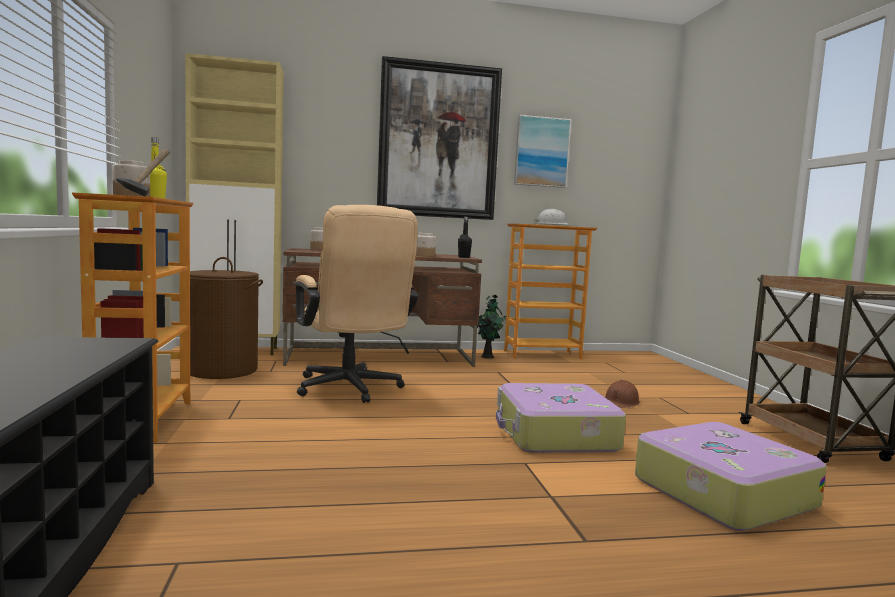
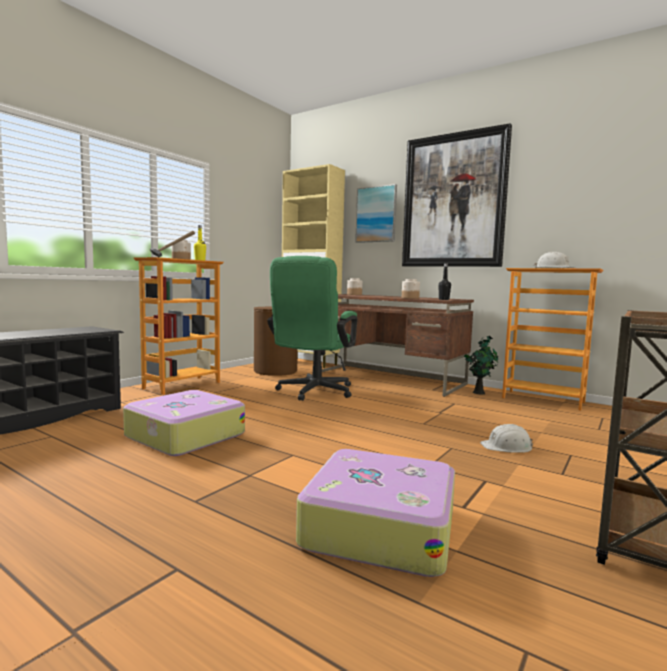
camera: 45 degrees right, 0 degrees up
(351, 390) = (312, 392): beige office chair -> green office chair
(541, 152) = (556, 195): picture -> picture (376, 214)
(554, 434) = (367, 448): suitcase -> suitcase (184, 435)
(621, 402) = (507, 447): brown hard hat -> white hard hat

